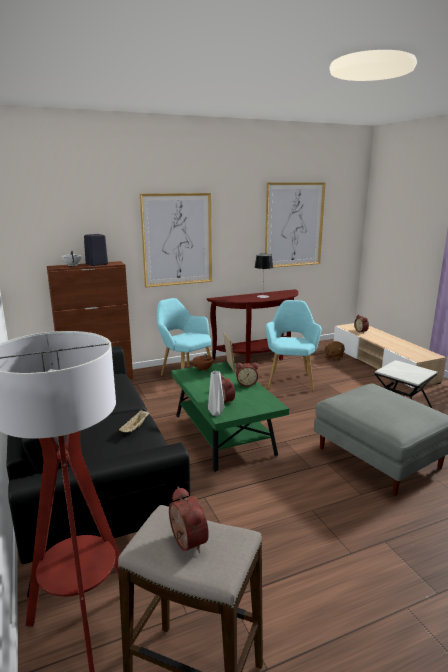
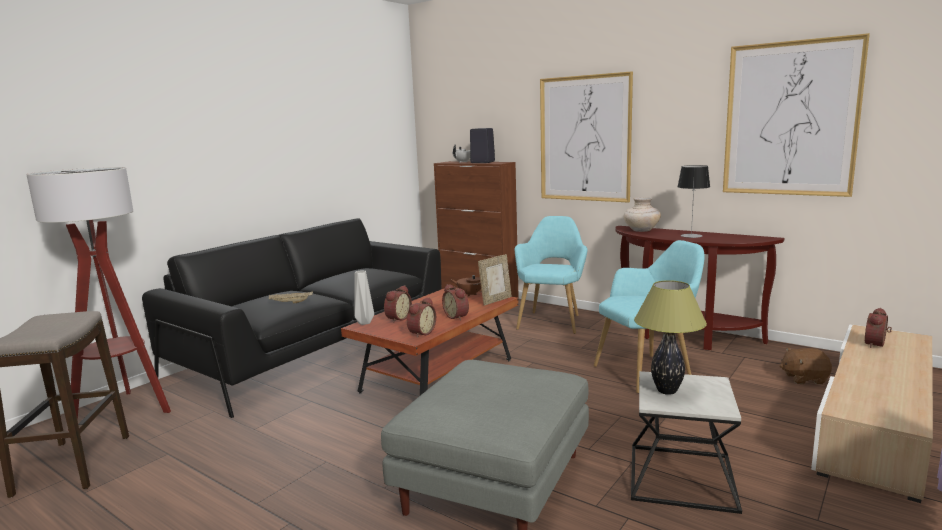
camera: 60 degrees right, 5 degrees down
(185, 542) = (44, 325): alarm clock -> alarm clock (420, 333)
(224, 435) = (438, 376): green coffee table -> brown coffee table
(231, 298) = (641, 230): none -> beige vase
(402, 373) = (667, 391): none -> table lamp

